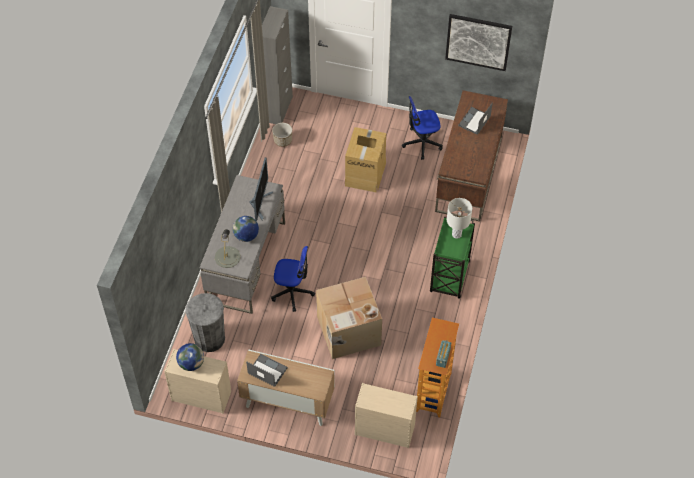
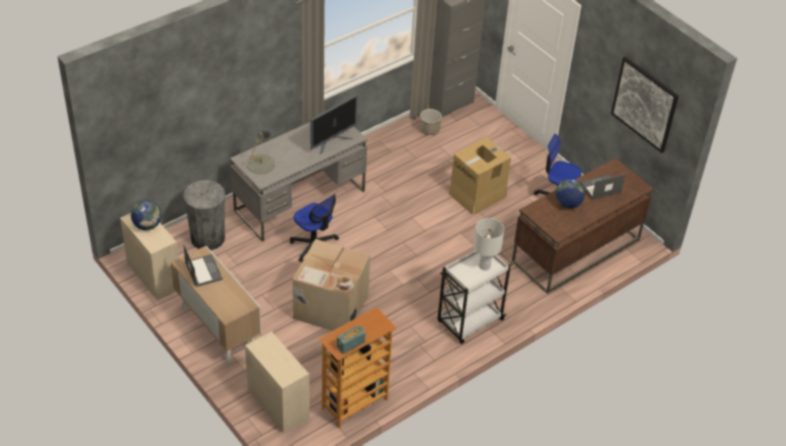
camera: 35 degrees right, 10 degrees down
(246, 236) = (293, 158): globe -> globe (568, 204)
(449, 278) = (469, 321): green cart -> white cart

